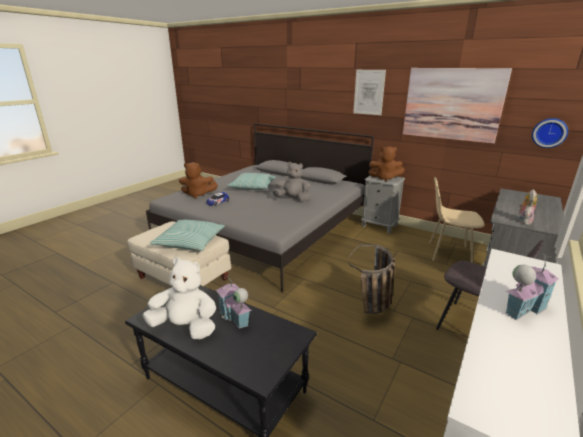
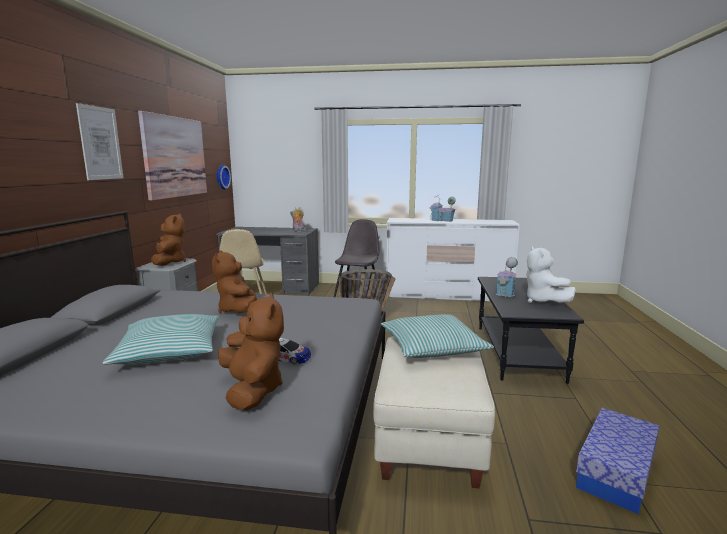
camera: 115 degrees left, 10 degrees down
(81, 325) = (615, 472): none -> storage box
(293, 199) = (238, 311): grey plush toy -> brown plush toy

